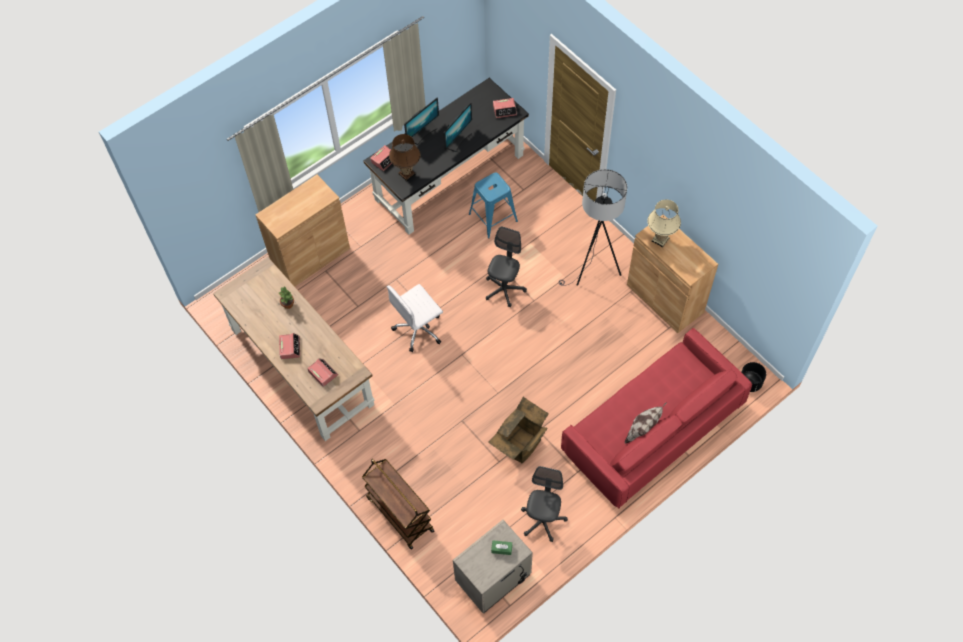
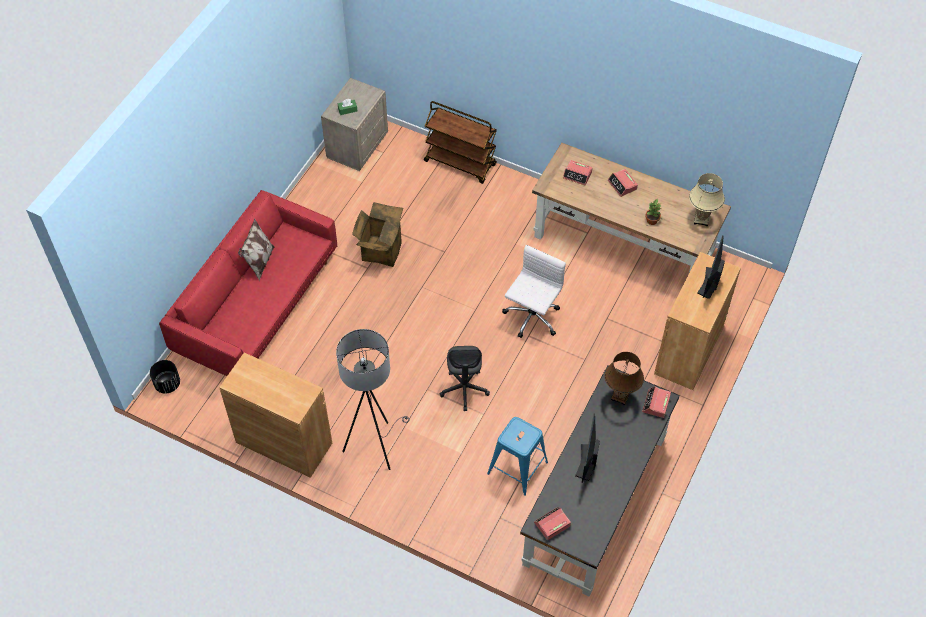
camera: 155 degrees right, 5 degrees down
(422, 133) = (633, 455): monitor -> monitor (709, 283)
(542, 520) = (332, 199): grey office chair -> none
(660, 240) = (292, 391): beige table lamp -> beige table lamp (701, 219)

